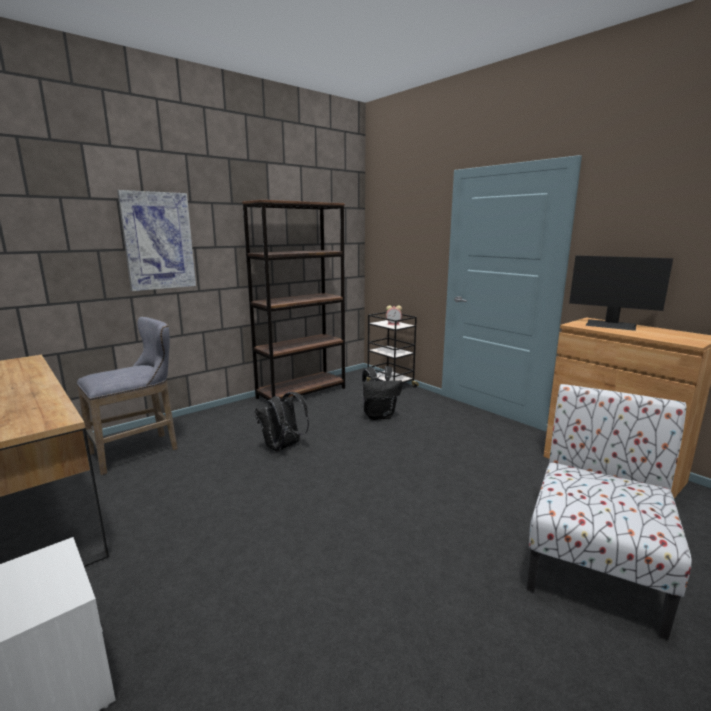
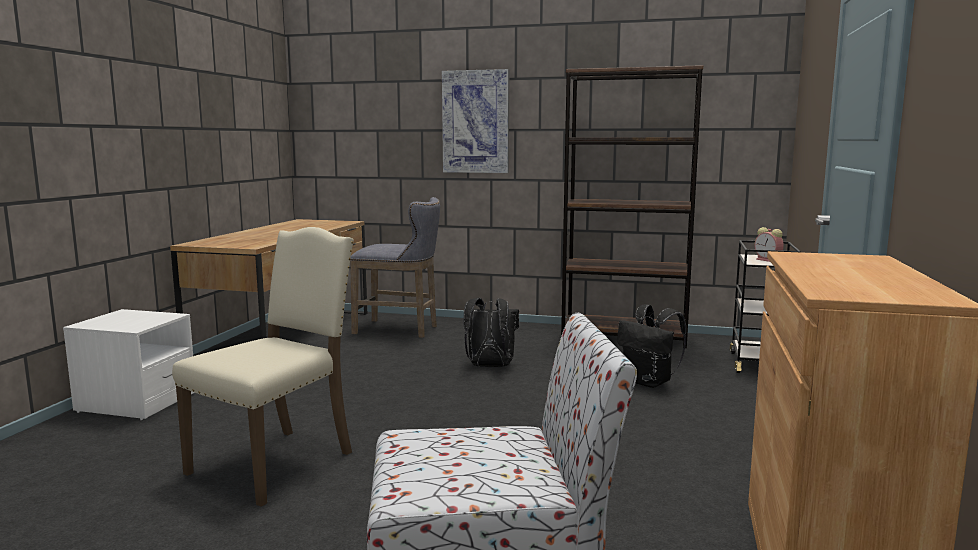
camera: 55 degrees right, 5 degrees down
(352, 611) = (276, 462): none -> beige chair
(611, 325) = (851, 264): monitor -> none

